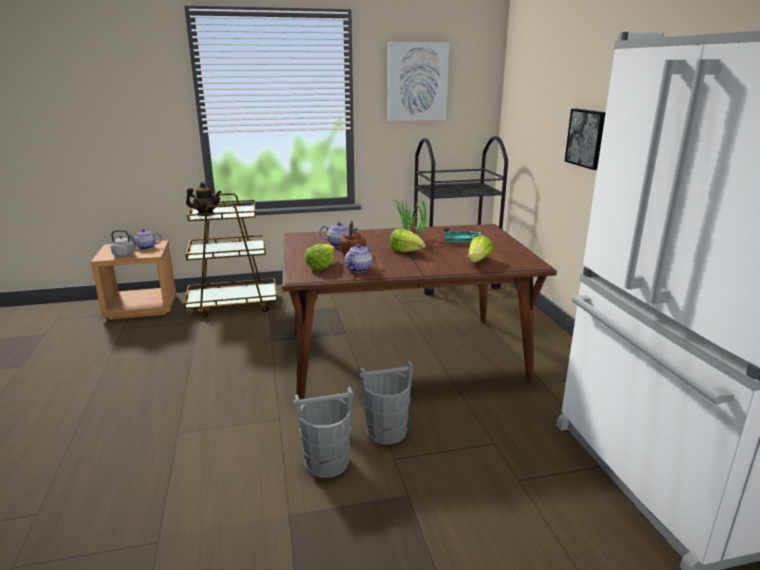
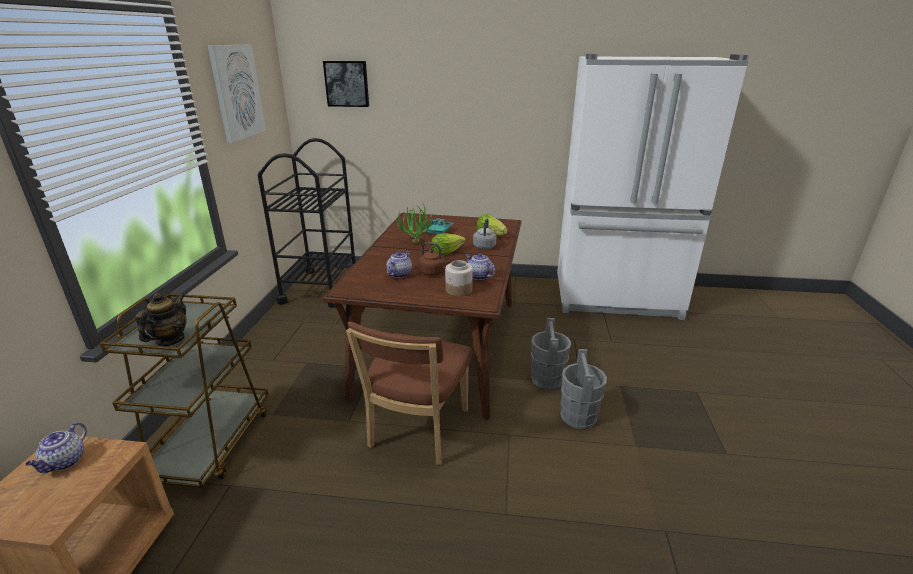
camera: 70 degrees left, 5 degrees up
(125, 255) = (76, 489): grey kettle -> grey kettle (484, 246)
(268, 371) = (416, 431): none -> brown chair
(321, 266) = (458, 290): lettuce -> jar
(587, 138) = (443, 125): picture -> picture (347, 83)

